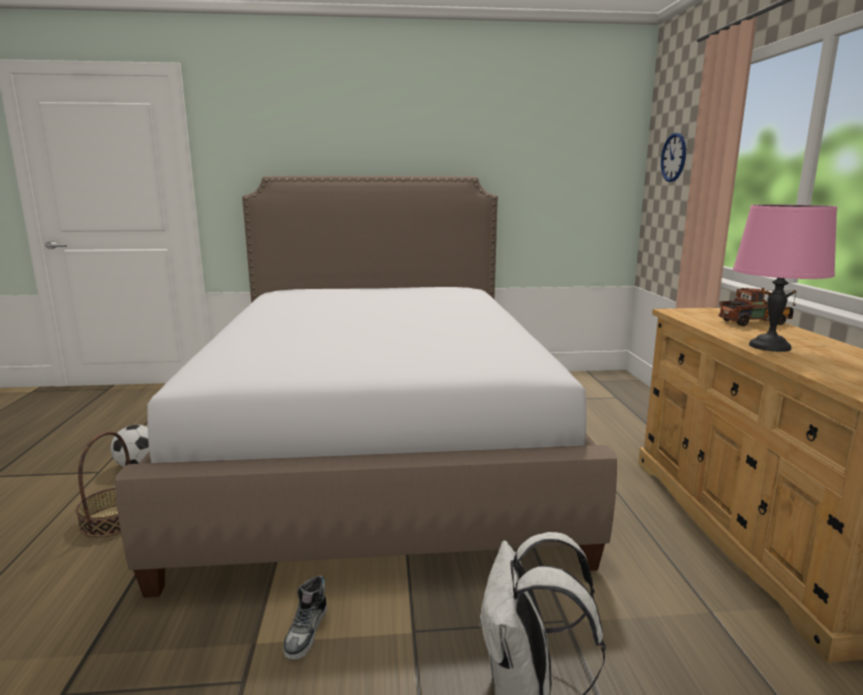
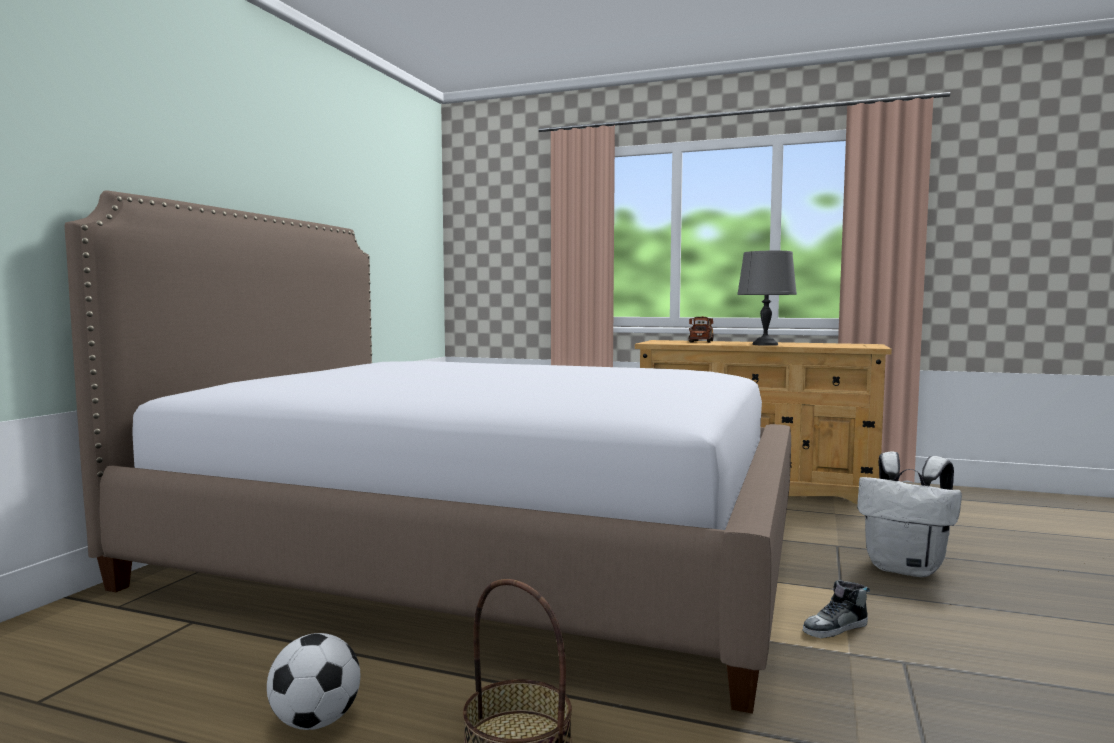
camera: 65 degrees left, 10 degrees down
(306, 631) = (835, 628): shoe -> shoe turned 120 degrees clockwise
(673, 157) = (497, 227): wall clock -> none
(769, 346) = (764, 344): pink table lamp -> grey table lamp

